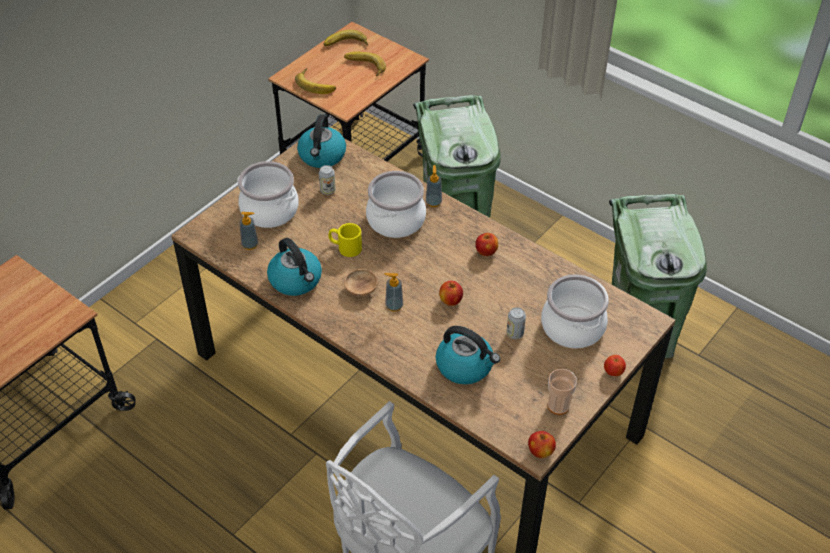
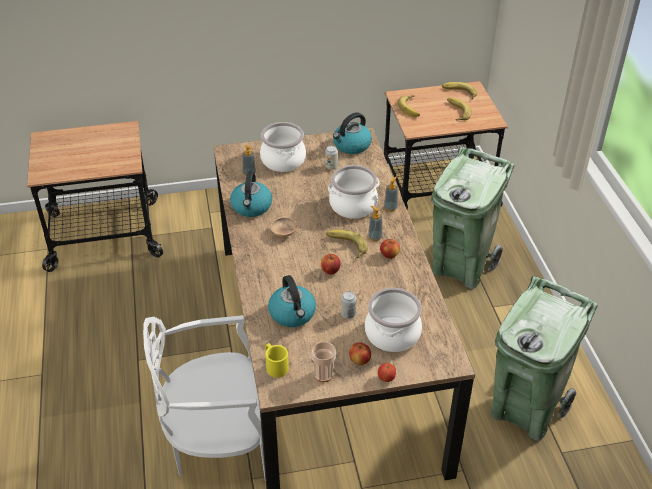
camera: 40 degrees right, 5 degrees down
(345, 247) = (302, 204): yellow mug -> yellow mug (275, 365)
(394, 306) = (291, 253): soap dispenser -> soap dispenser (375, 237)
(436, 267) = (345, 246): none -> banana
(540, 452) = (278, 394): apple -> apple (360, 360)

